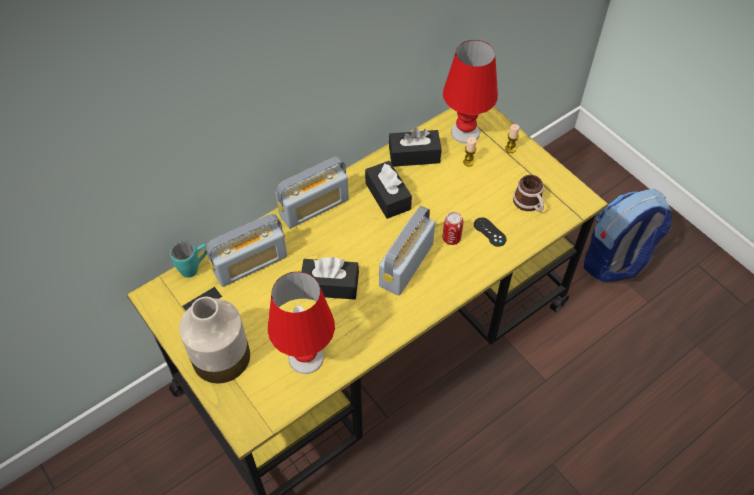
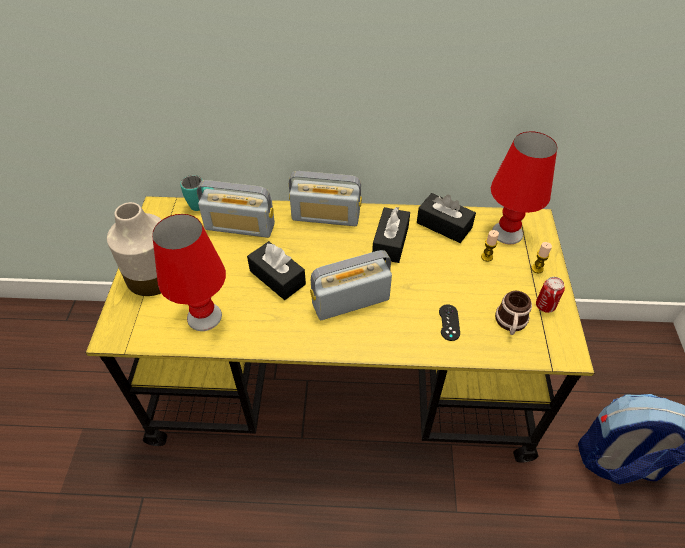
camera: 40 degrees right, 5 degrees down
(451, 238) = (410, 306): can -> can (545, 305)

